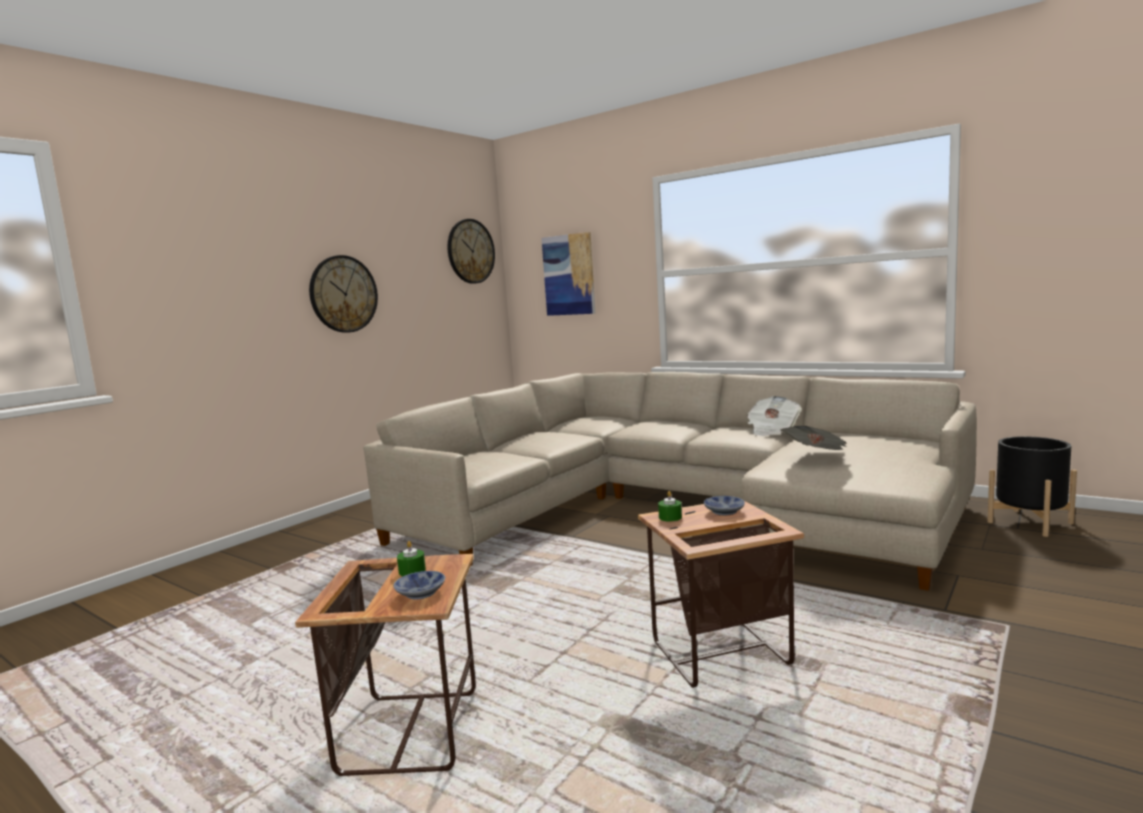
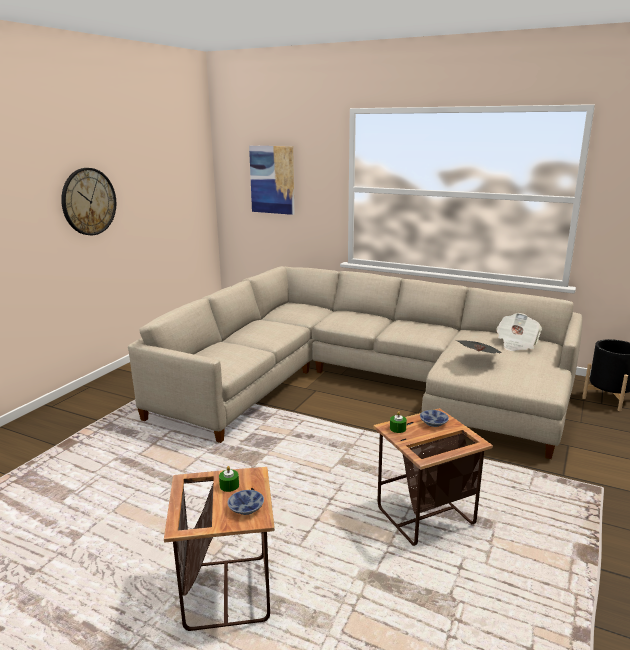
camera: 10 degrees left, 10 degrees up
(470, 251) = (188, 154): wall clock -> none
(772, 430) = (439, 328): newspaper -> newspaper (516, 344)

